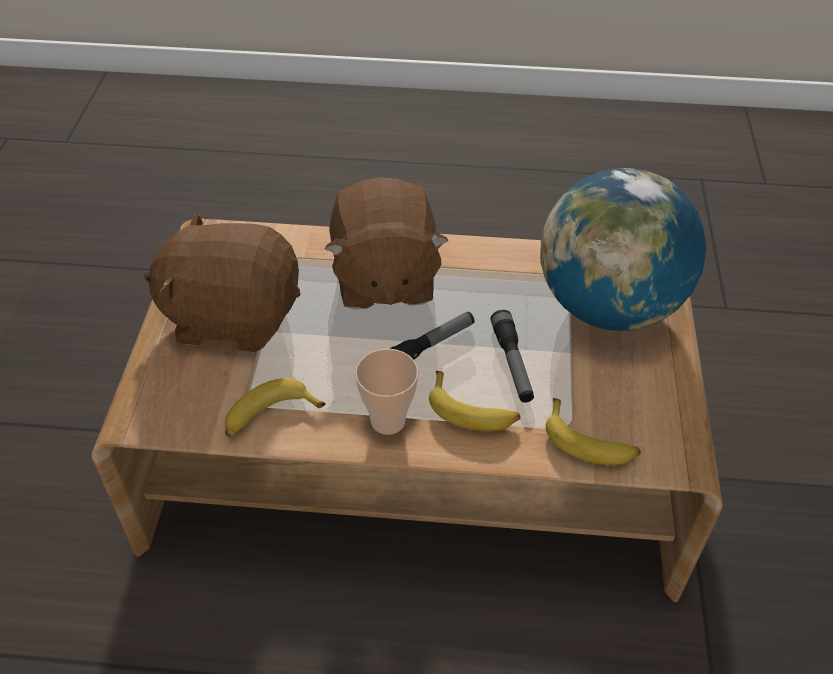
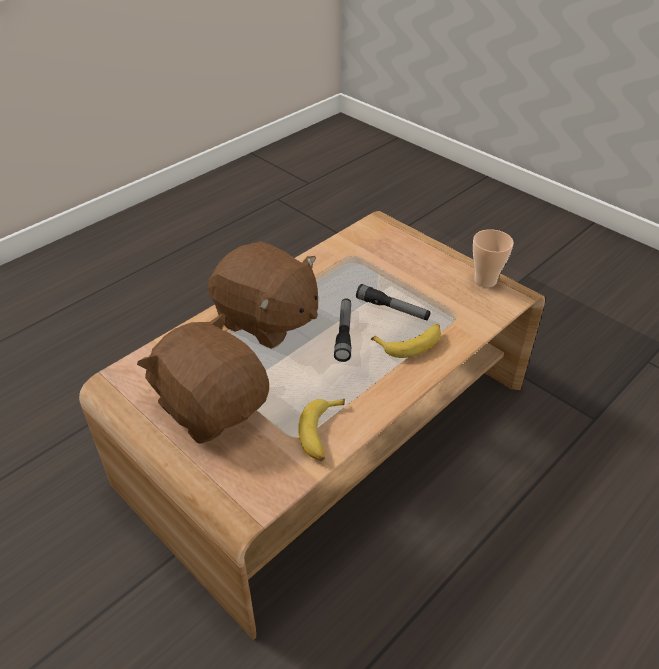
camera: 50 degrees left, 5 degrees down
(232, 316) = (212, 406): brown plush toy -> brown plush toy turned 90 degrees clockwise
(388, 421) = (382, 382): cup -> cup (485, 280)
(589, 442) = (475, 314): banana -> none
(608, 307) = (391, 253): globe -> none

